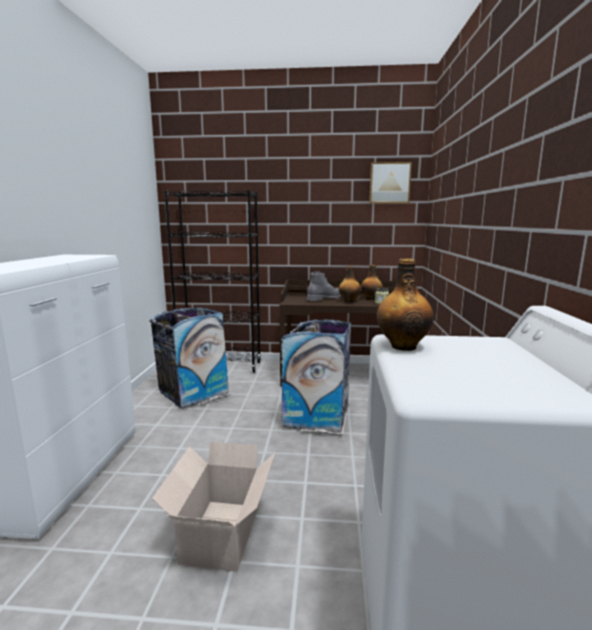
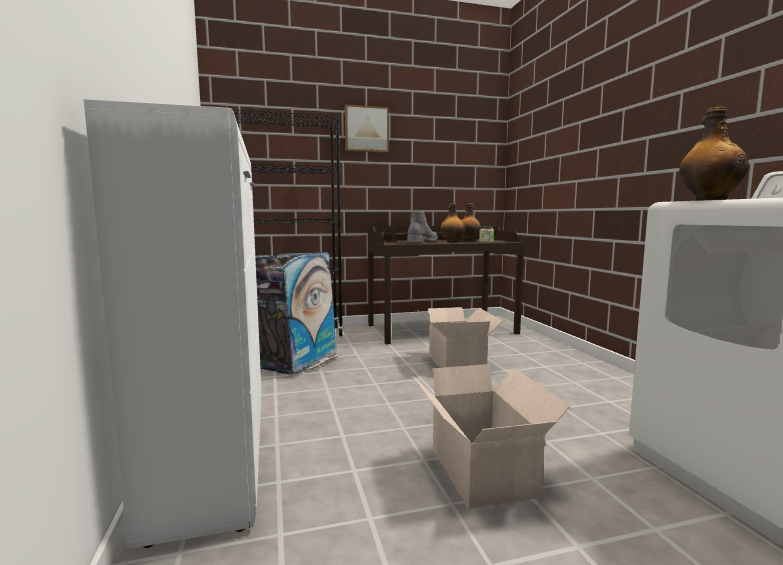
camera: 20 degrees left, 5 degrees down
(317, 415) = (456, 362): trash can -> cardboard box
(389, 183) = (471, 122): picture -> picture (366, 129)

